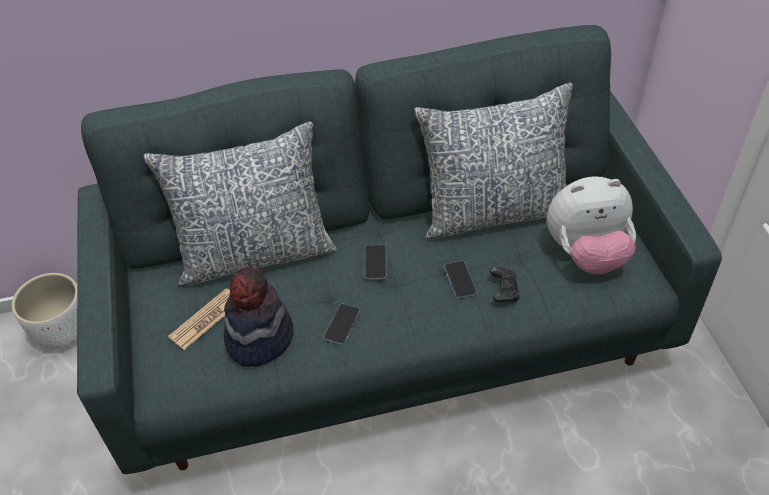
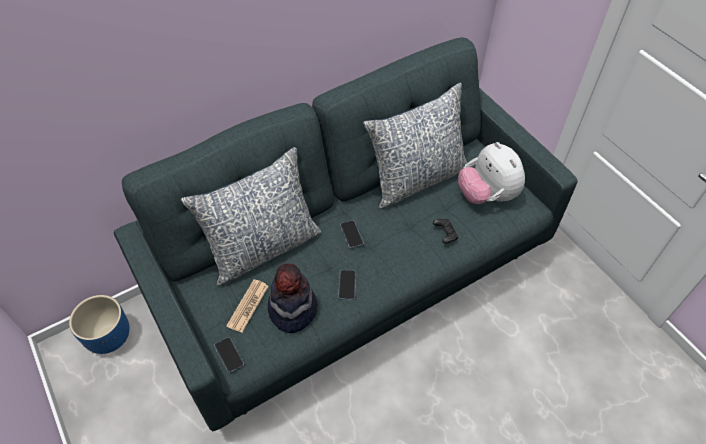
camera: 20 degrees left, 5 degrees up
(63, 330) = (109, 336): white planter -> blue planter
(460, 280) = (413, 233): phone -> phone (229, 355)
(586, 254) = (487, 195): plush toy -> plush toy turned 90 degrees clockwise

